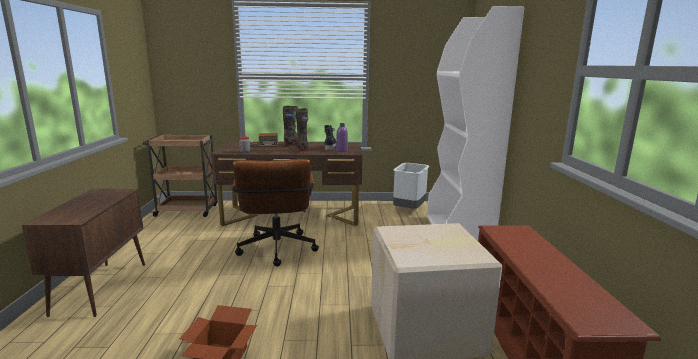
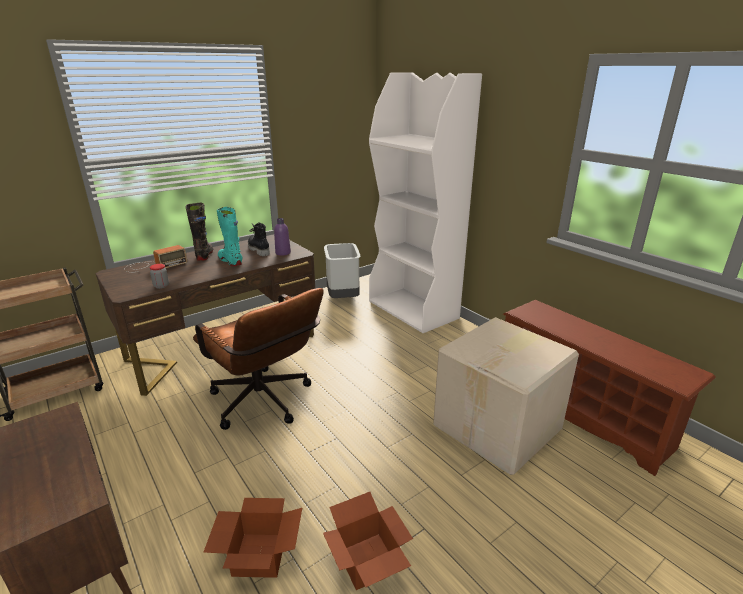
camera: 35 degrees left, 10 degrees up
(173, 321) = (258, 554): none -> cardboard box
(302, 149) = (230, 261): black boot -> turquoise boot

